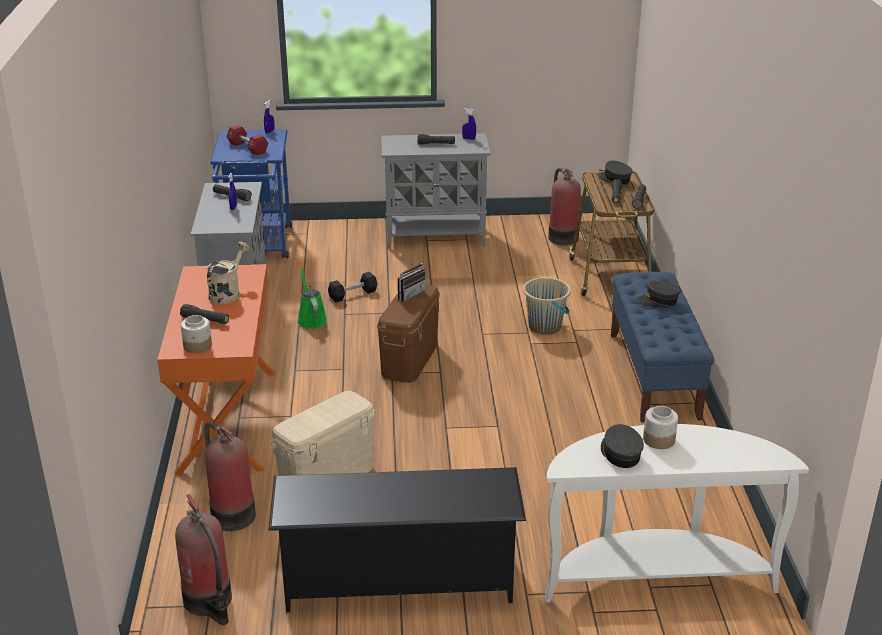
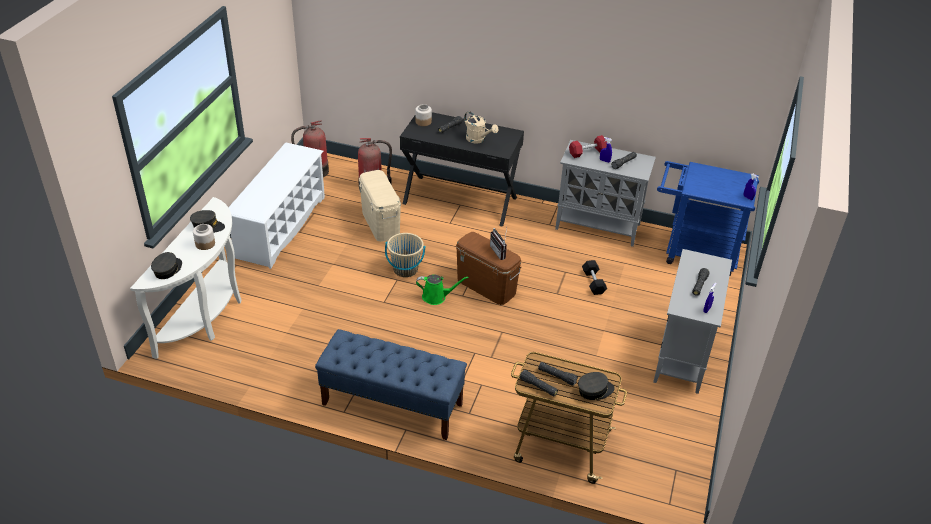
camera: 110 degrees right, 10 degrees up
(226, 420) = (460, 200): orange desk -> black desk
(247, 148) = (712, 181): red dumbbell -> red dumbbell (587, 152)
(311, 319) = (565, 255): green watering can -> green watering can (436, 297)
(398, 581) = (281, 227): black shoe rack -> white shoe rack
(545, 326) = (495, 370): beige bucket -> beige bucket (405, 269)
(562, 237) = (655, 444): fire extinguisher -> none
(658, 301) = (403, 364): grey cap -> grey cap (167, 269)

